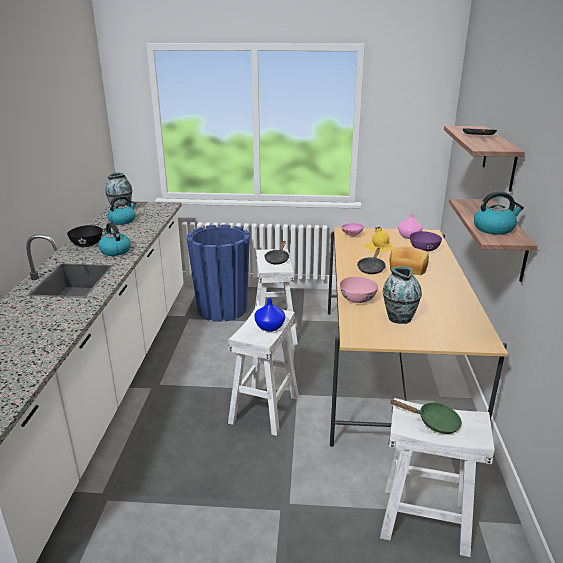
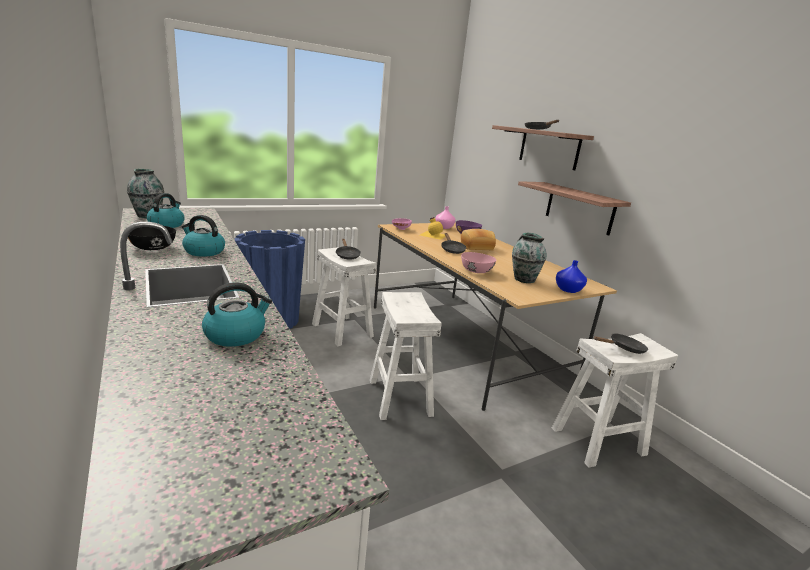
camera: 35 degrees left, 5 degrees down
(270, 327) = (416, 307): blue vase -> blue vase (568, 289)
(434, 422) = (623, 348): green frying pan -> black frying pan
(494, 229) = (588, 195): kettle -> kettle (236, 335)

